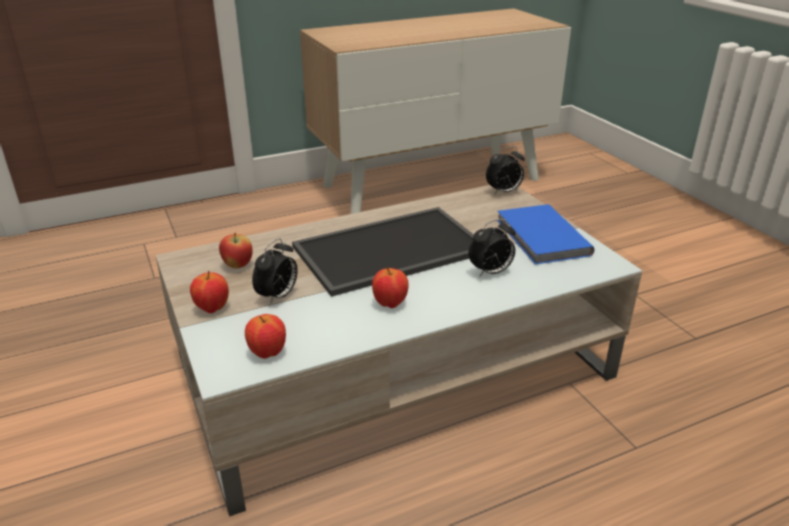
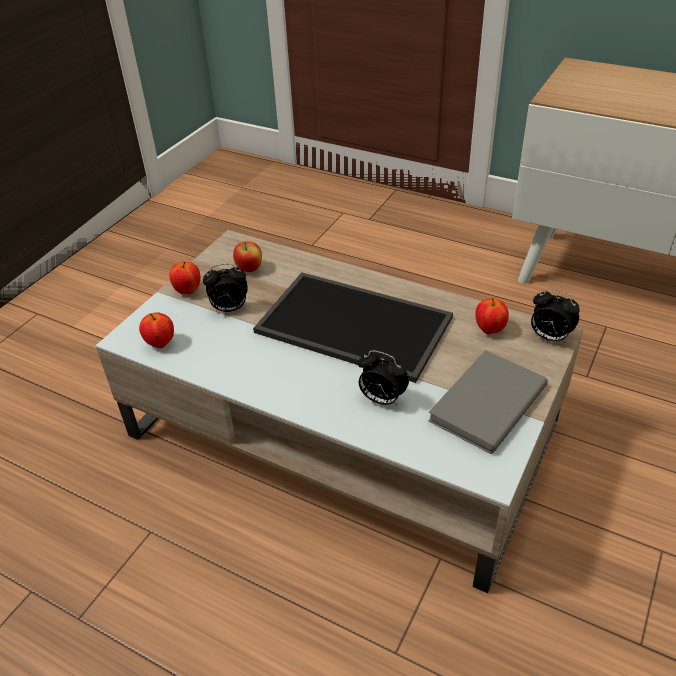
camera: 55 degrees right, 10 degrees up
(390, 304) = (273, 367): apple -> apple (489, 330)
(540, 238) = (484, 403): blue book -> grey book

